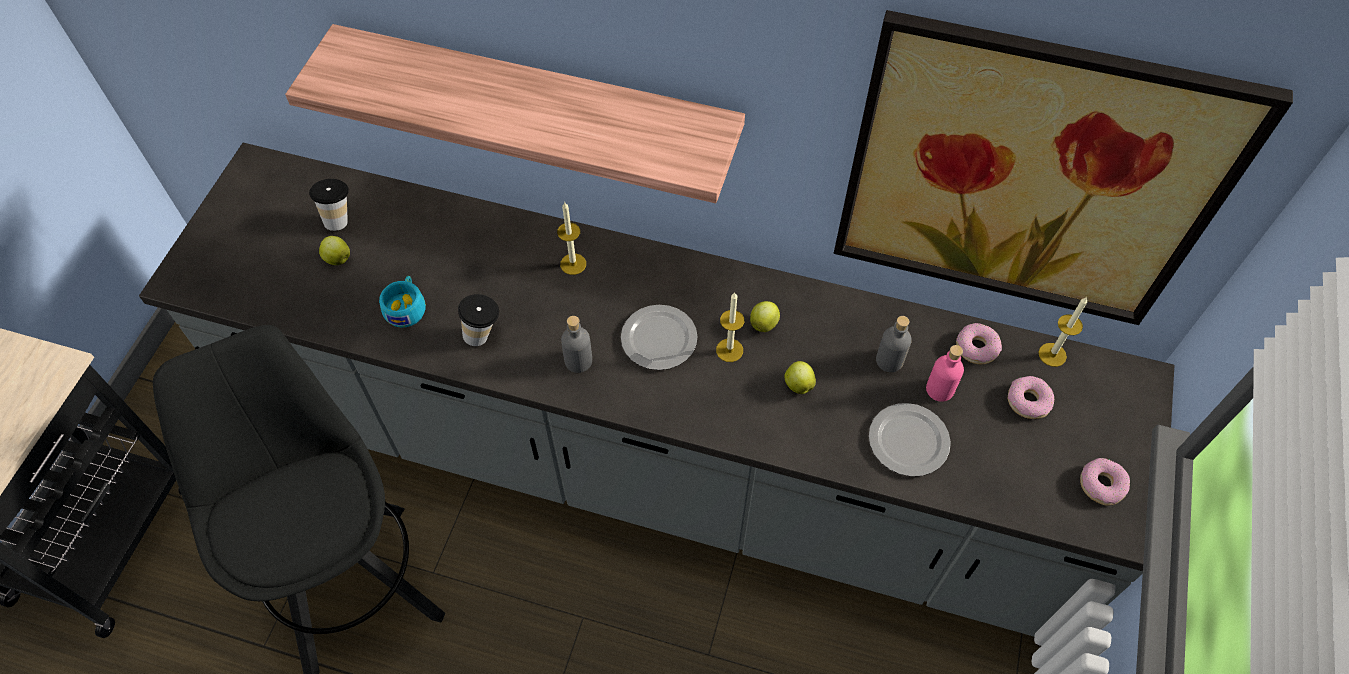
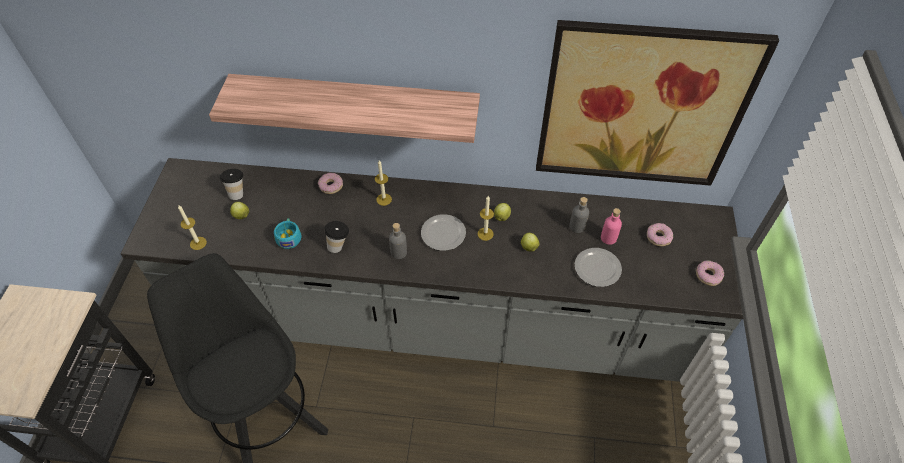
camera: 10 degrees left, 5 degrees down
(977, 347) = (624, 213): donut -> donut (331, 186)
(1052, 354) = (666, 210): candle -> candle (198, 243)

